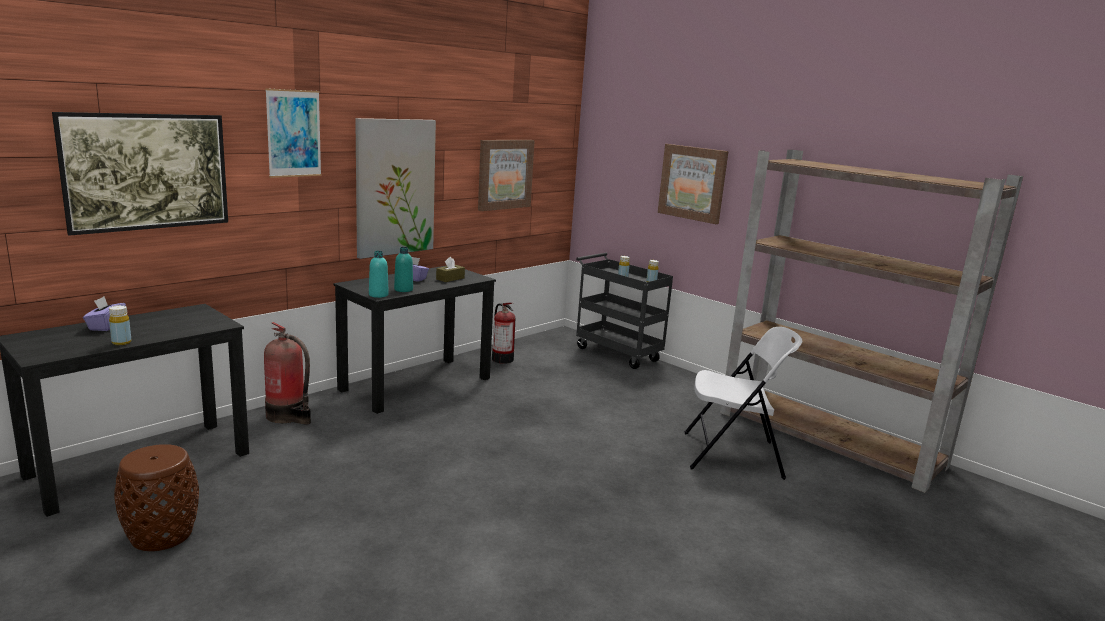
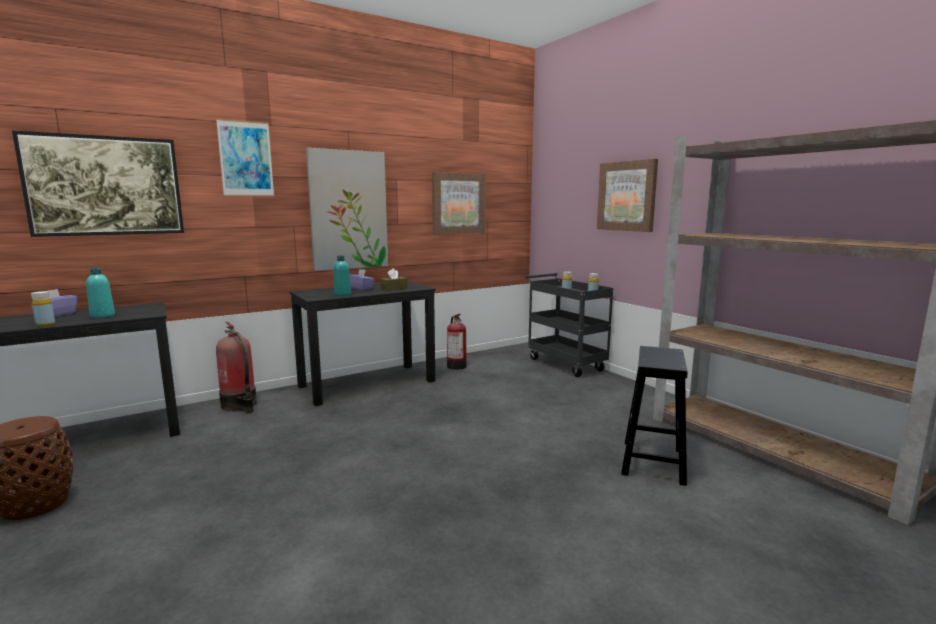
camera: 15 degrees right, 5 degrees down
(378, 295) = (315, 297): turquoise bottle -> turquoise bottle (102, 315)
(732, 455) = (653, 462): white chair -> black stool

